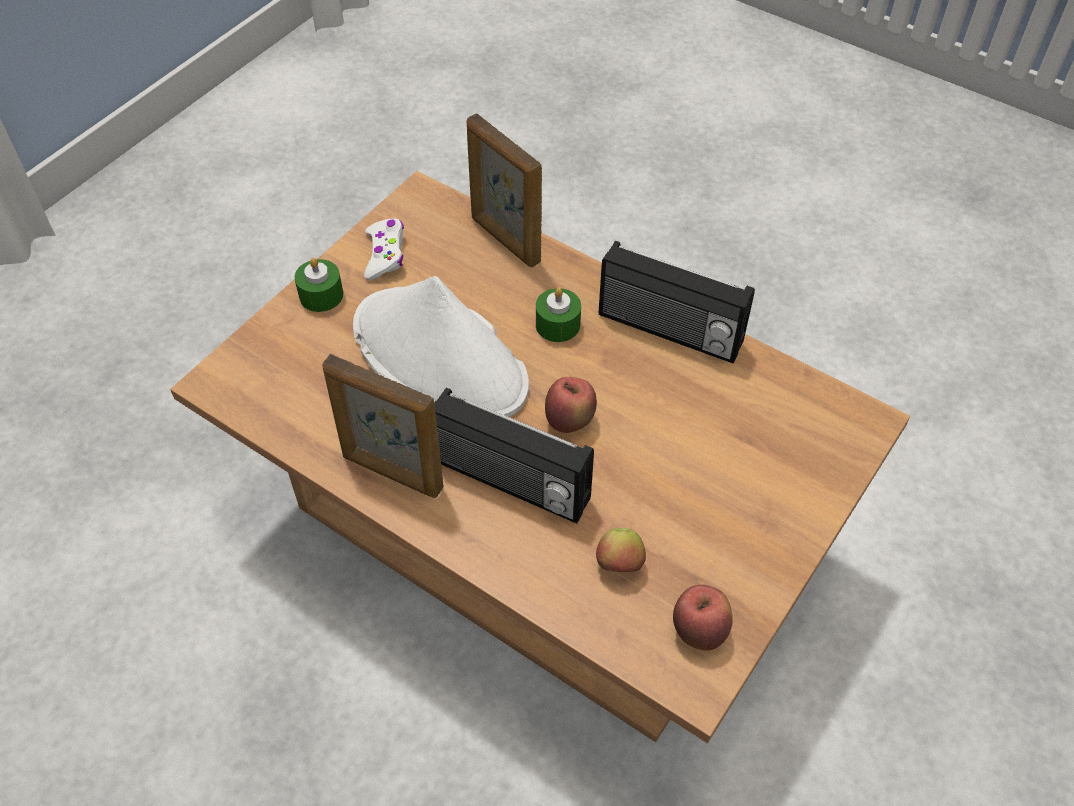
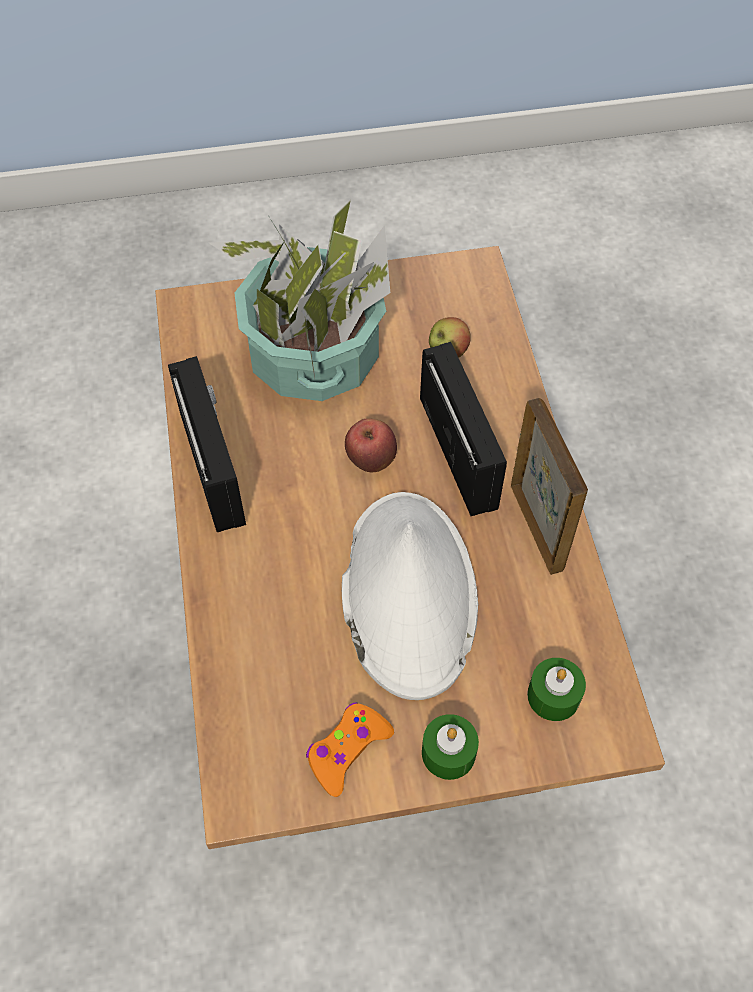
camera: 135 degrees left, 5 degrees up
(385, 254) = (347, 750): white game controller -> orange game controller
(504, 240) = (228, 667): picture frame -> none
(557, 325) = (286, 543): green candle -> green candle (553, 696)
(699, 631) = (444, 287): apple -> none
(716, 466) = (314, 356): none -> potted plant

